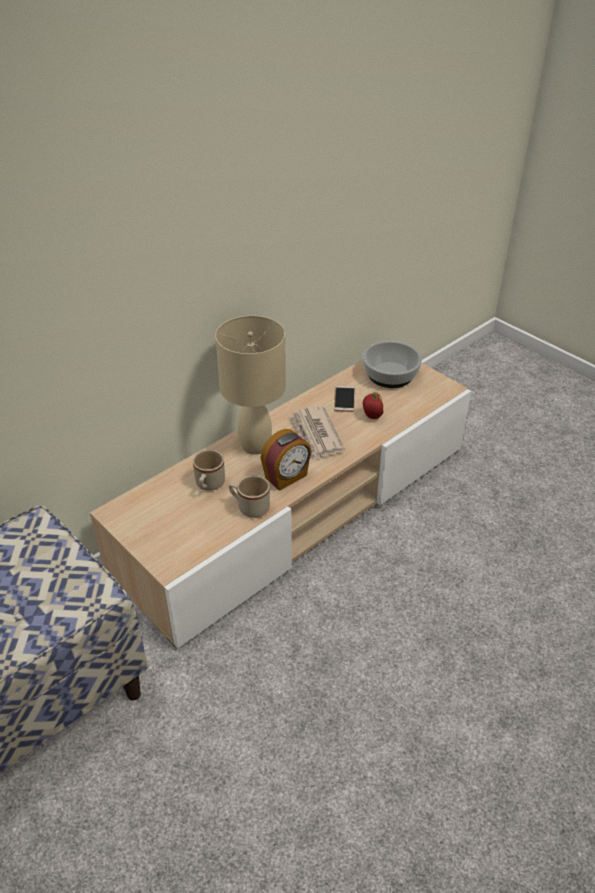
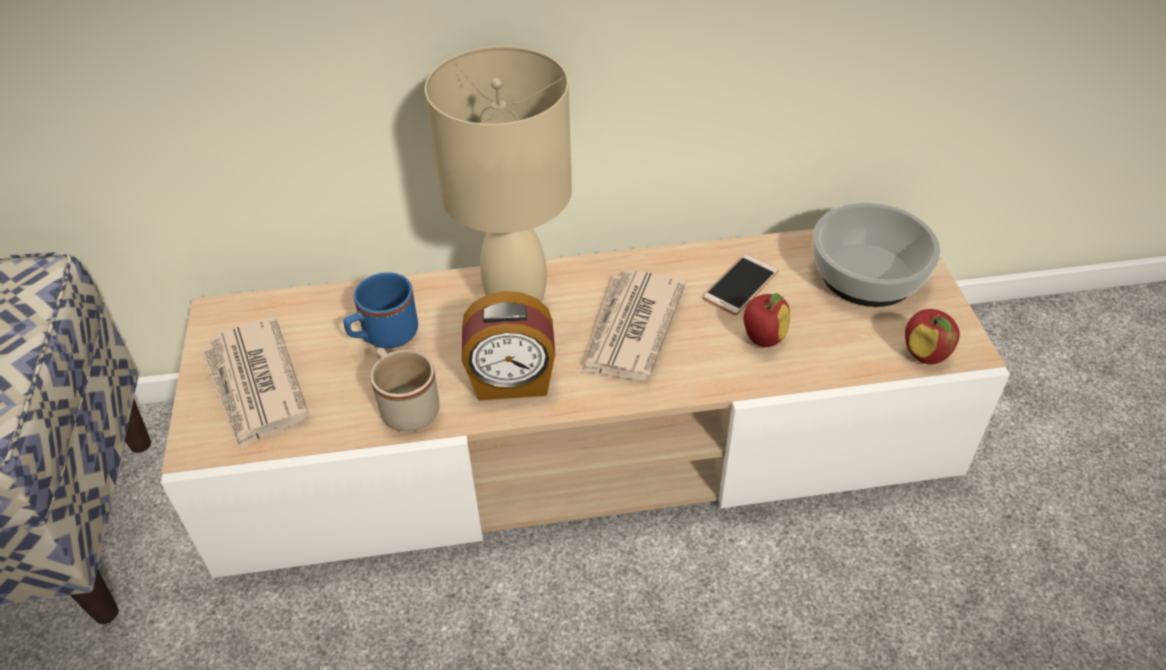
camera: 35 degrees right, 5 degrees up
(169, 532) = (255, 386): none -> newspaper
(208, 485) = (384, 336): beige mug -> blue mug
(437, 396) = (925, 354): none -> apple

